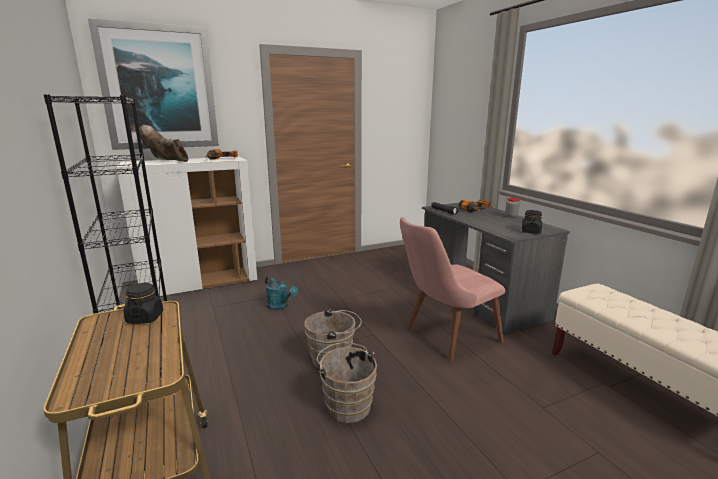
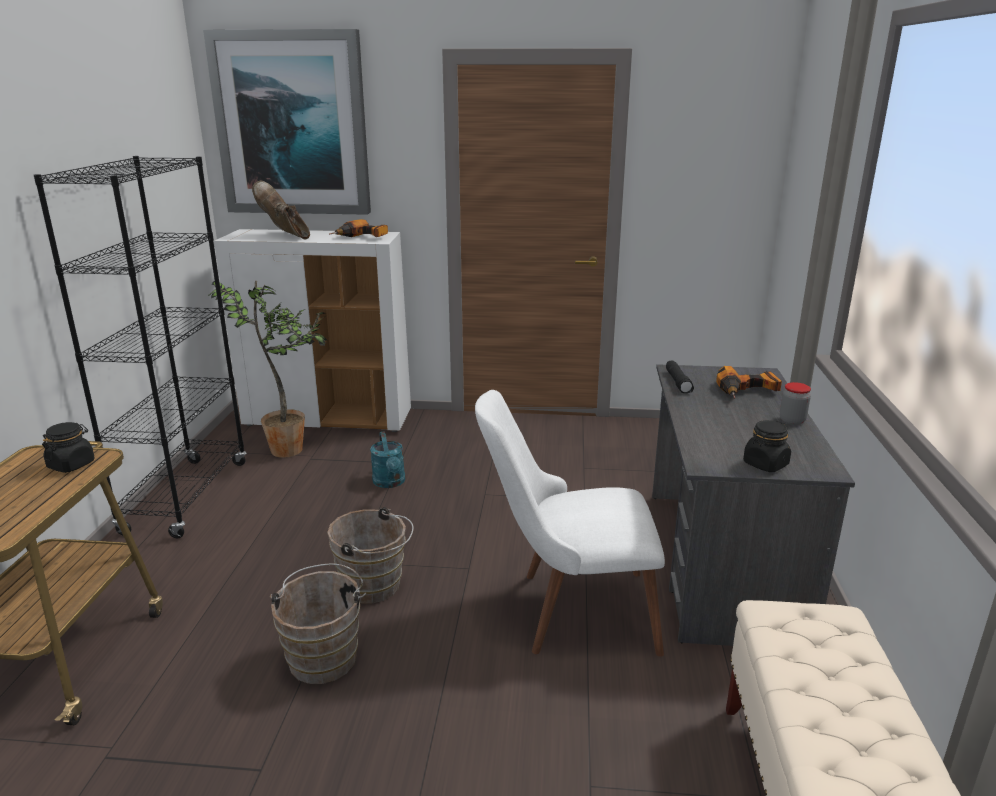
camera: 30 degrees right, 5 degrees up
(194, 305) = (292, 450): none -> potted plant
(443, 338) = (568, 612): pink chair -> white chair

